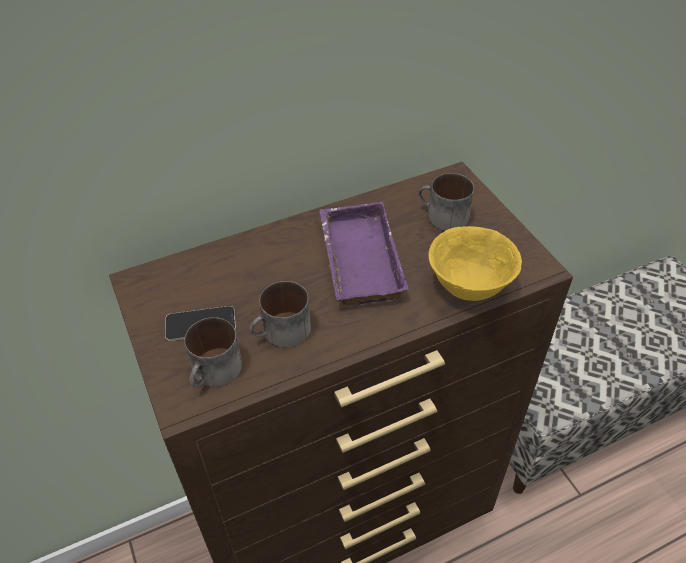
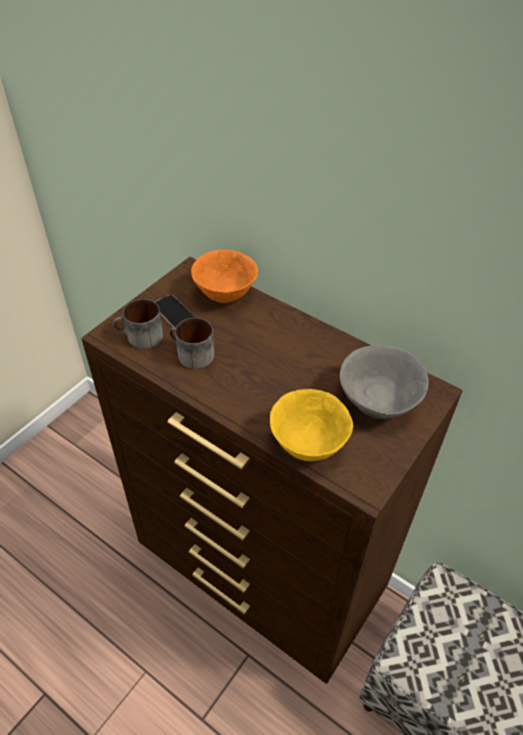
camera: 60 degrees right, 0 degrees up
(209, 267) = (225, 295): none -> orange bowl
(357, 259) = (288, 366): purple tray -> none
(442, 216) = (377, 400): mug -> grey bowl

